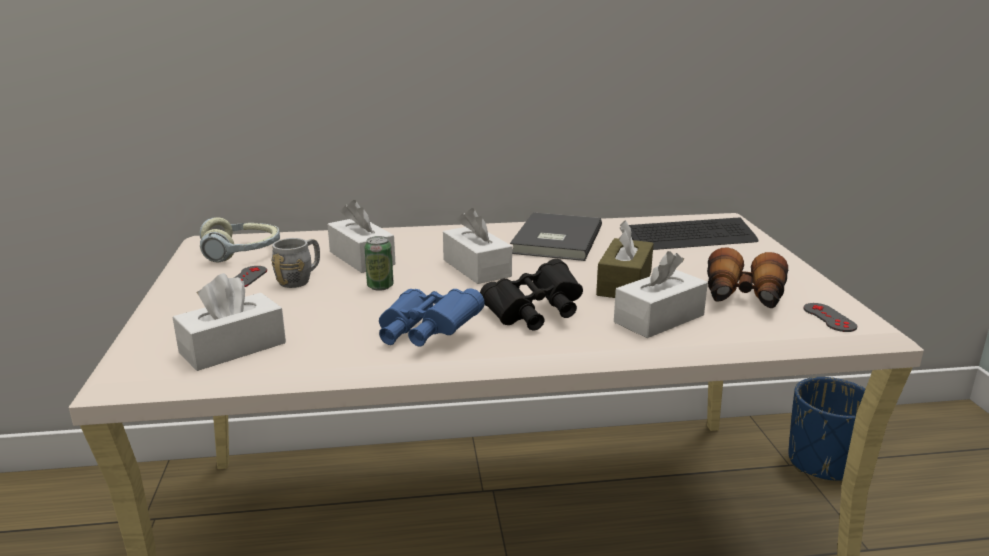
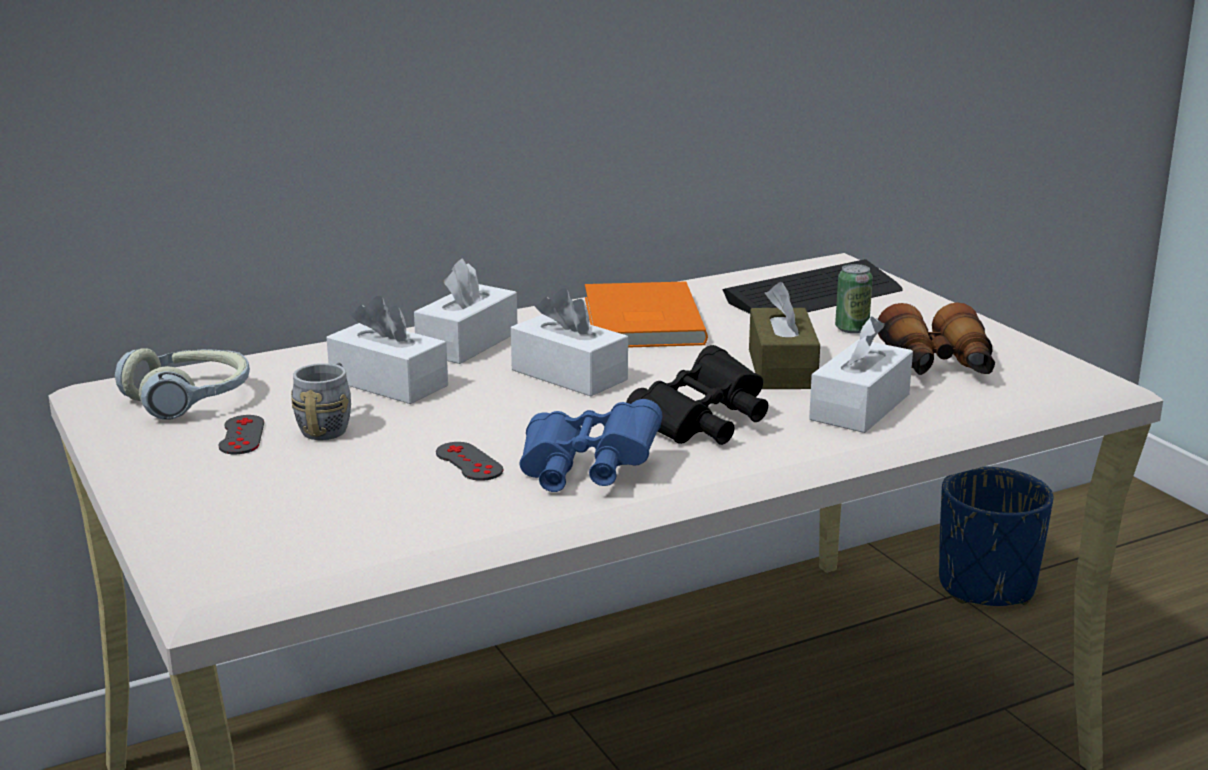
camera: 20 degrees left, 0 degrees up
(233, 348) = (338, 531): white tissue box -> white tissue box (467, 343)
(380, 286) = (458, 419): can -> can (851, 329)
(554, 240) = (639, 321): grey book -> orange book
(829, 318) = (1050, 376): grey game controller -> grey game controller (469, 462)

